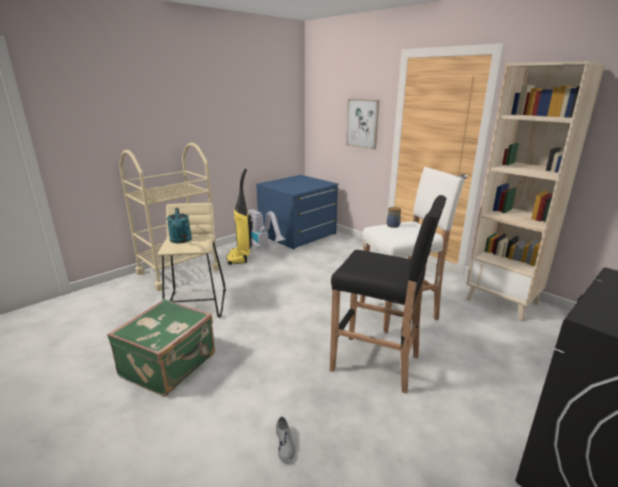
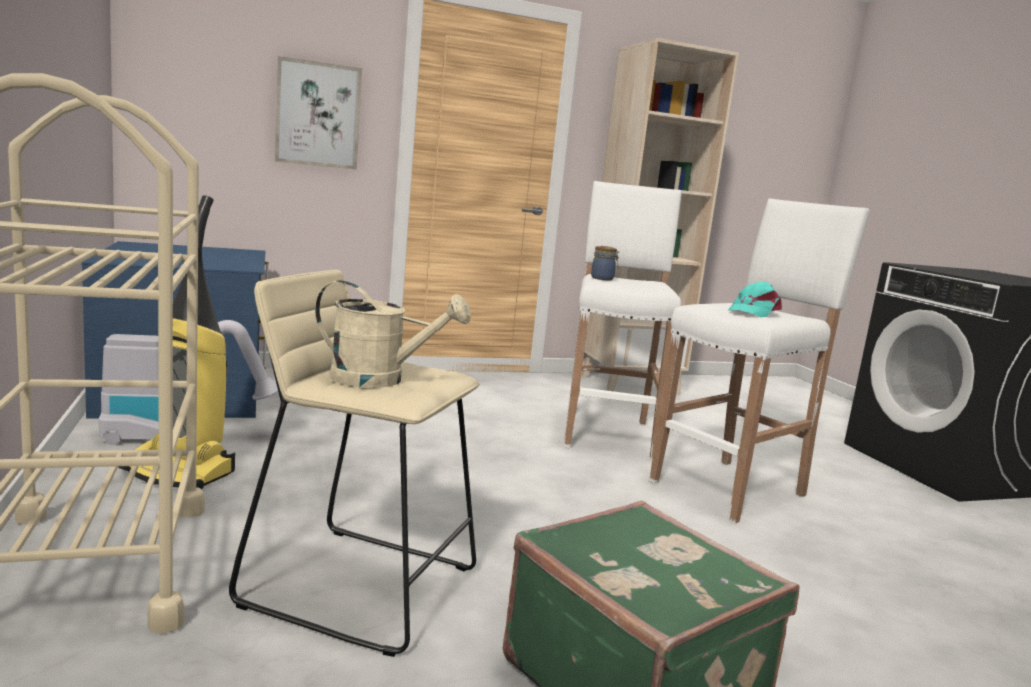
camera: 65 degrees left, 10 degrees down
(181, 241) = (380, 380): turquoise watering can -> beige watering can
(285, 444) = (912, 610): grey shoe -> none
(373, 264) = (753, 312): none -> turquoise cap
(377, 363) = (731, 488): black stool -> white stool

